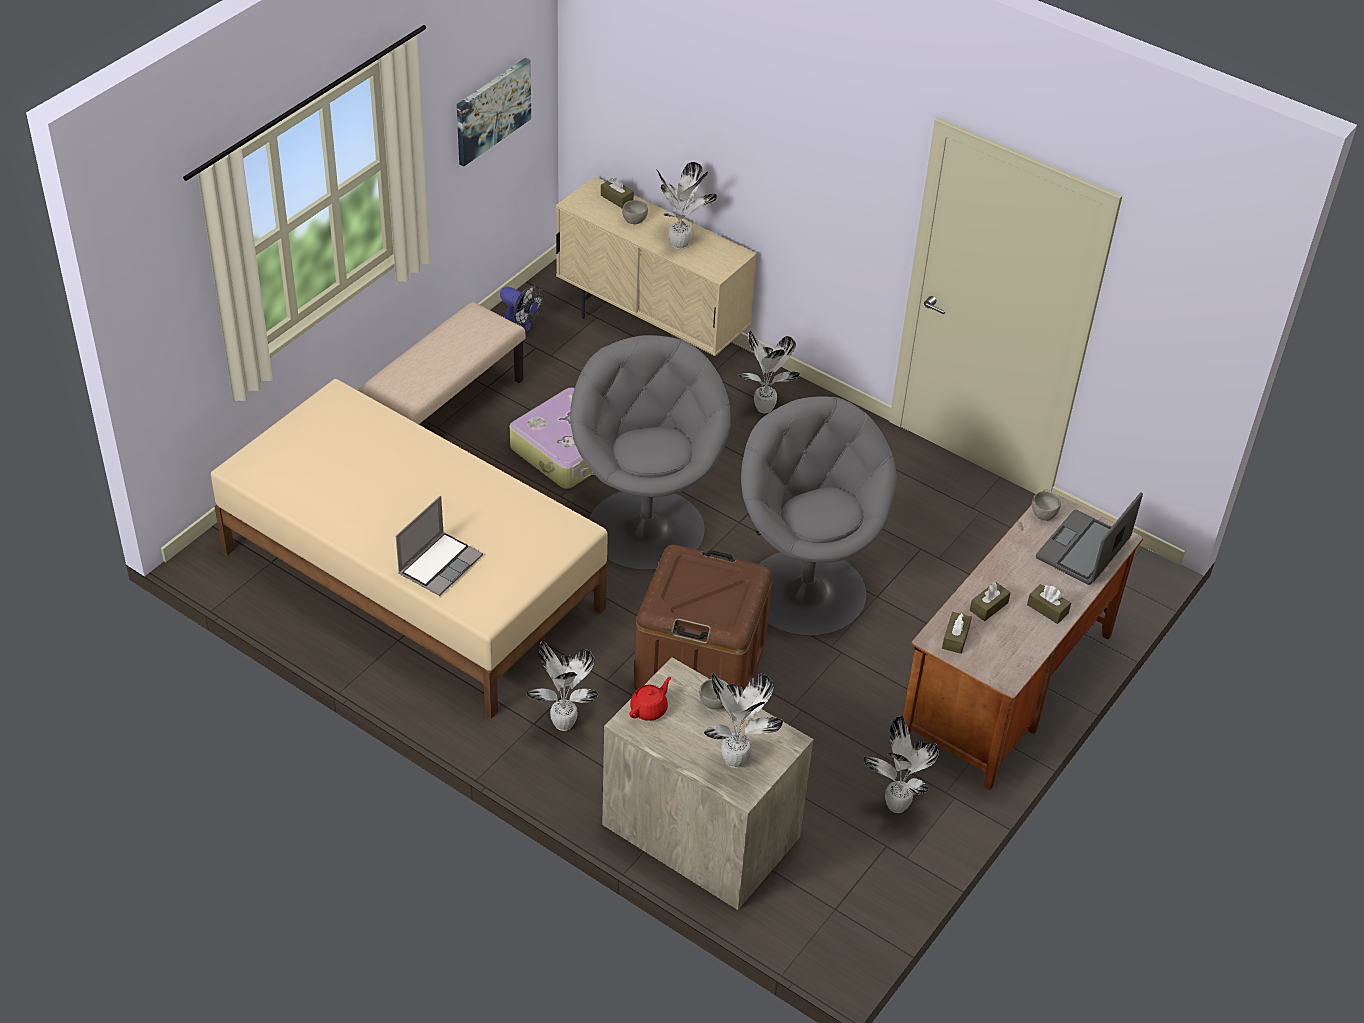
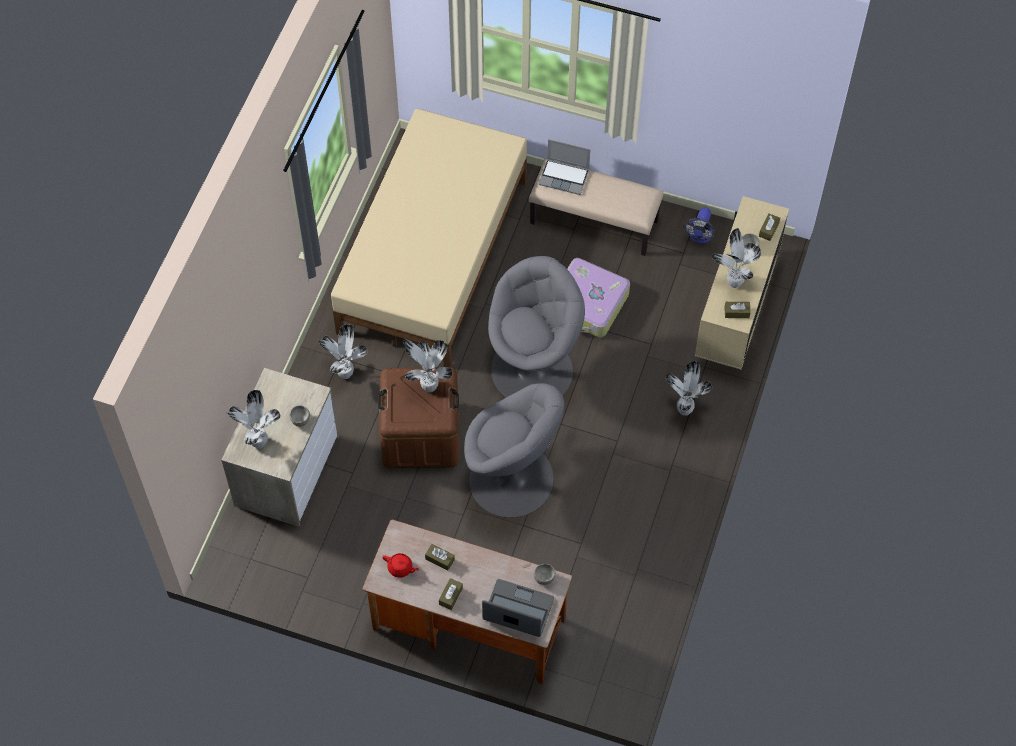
camera: 75 degrees right, 15 degrees up
(440, 564) = (382, 249): laptop -> laptop (564, 177)
(492, 110) = (737, 109): picture -> none
(649, 709) = (284, 387): red teapot -> red teapot (400, 568)
(806, 589) = (512, 480): grey armchair -> grey armchair turned 75 degrees clockwise
(895, 807) = (341, 576): potted plant -> potted plant (428, 386)
(955, 638) = (404, 544): brown tissue box -> brown tissue box (736, 312)

